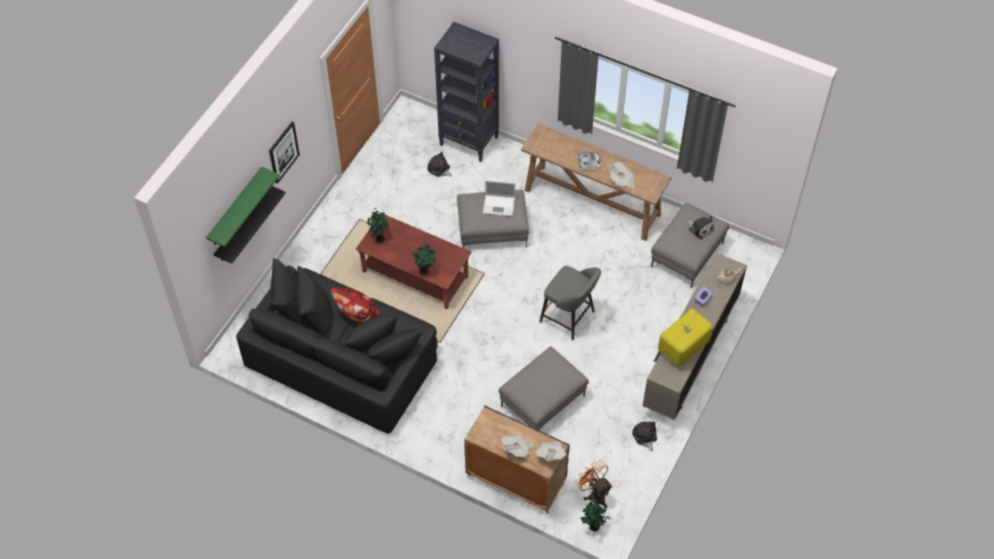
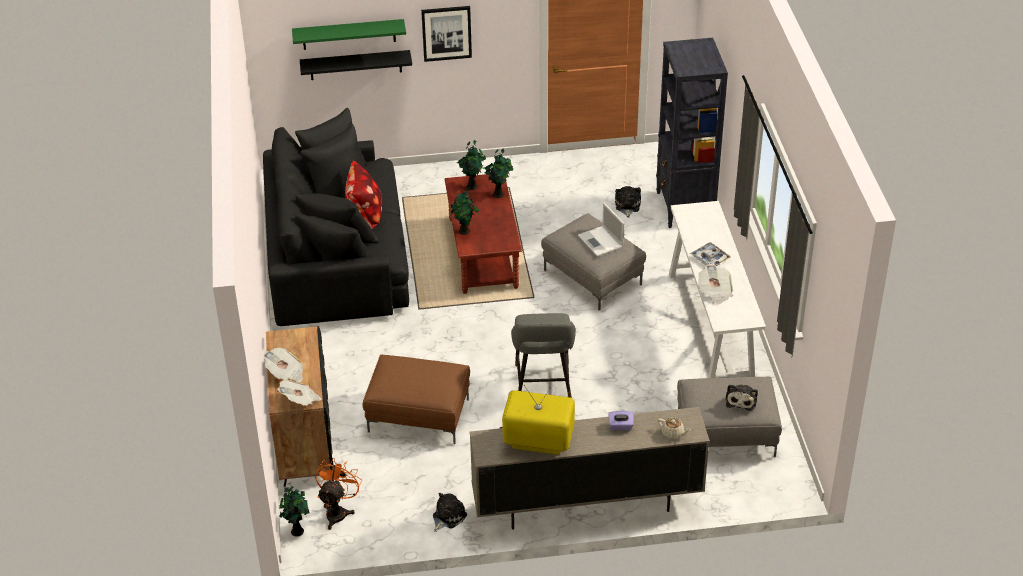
camera: 55 degrees right, 15 degrees down
(402, 229) = (498, 194): none -> potted plant
(543, 402) = (417, 416): grey ottoman -> brown ottoman
(593, 203) = (710, 329): brown console table -> white console table

